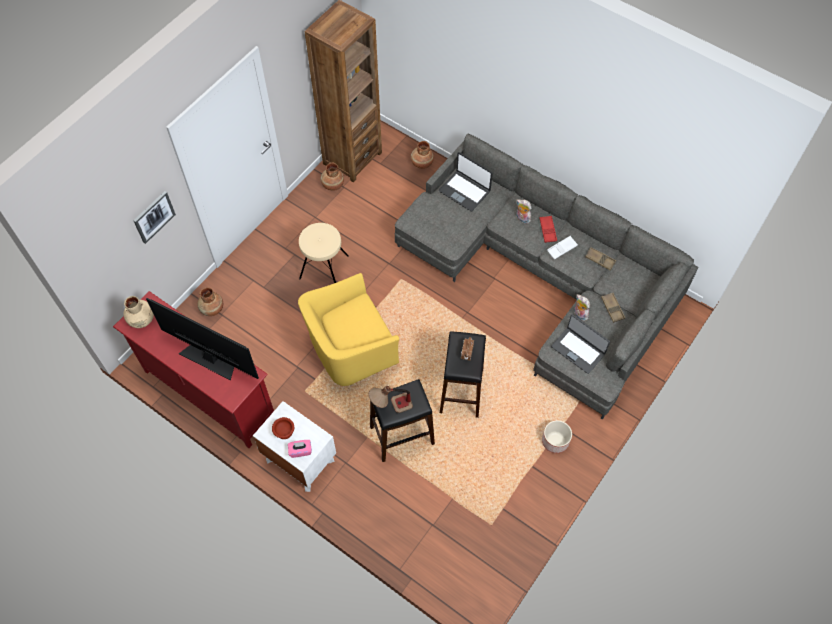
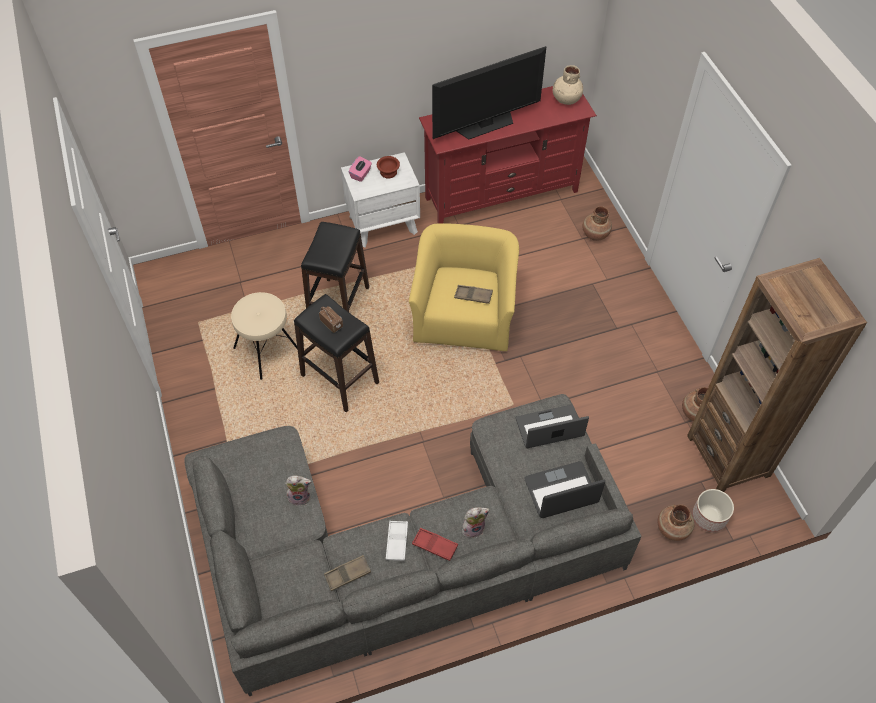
camera: 125 degrees right, 5 degrees down
(153, 216) = (653, 99): picture -> none
(323, 267) = (581, 344): beige stool -> beige stool (268, 350)
(391, 407) = (332, 235): table lamp -> none
(555, 440) = (218, 424): planter -> planter (709, 517)
(578, 350) = (262, 462): laptop -> laptop (549, 428)
(612, 308) = (276, 537): brown tray -> brown tray (473, 296)

